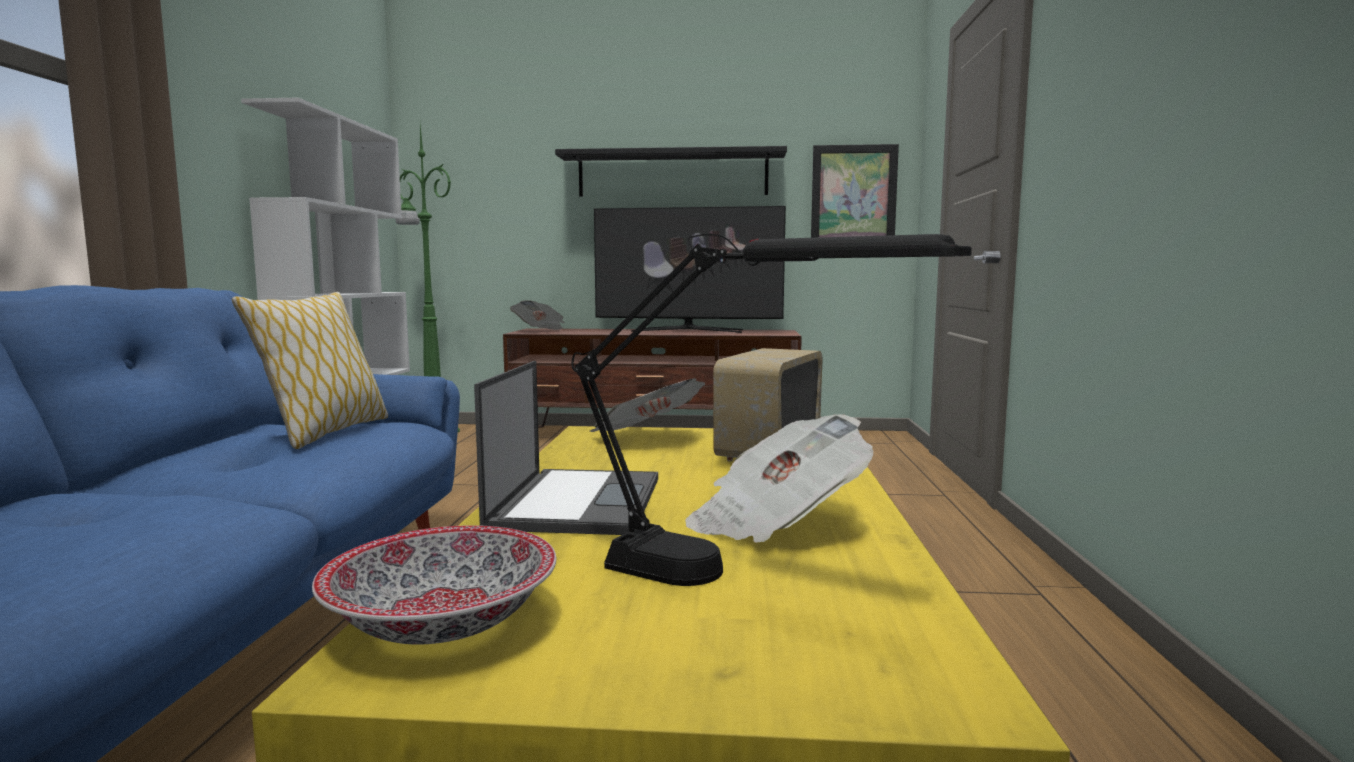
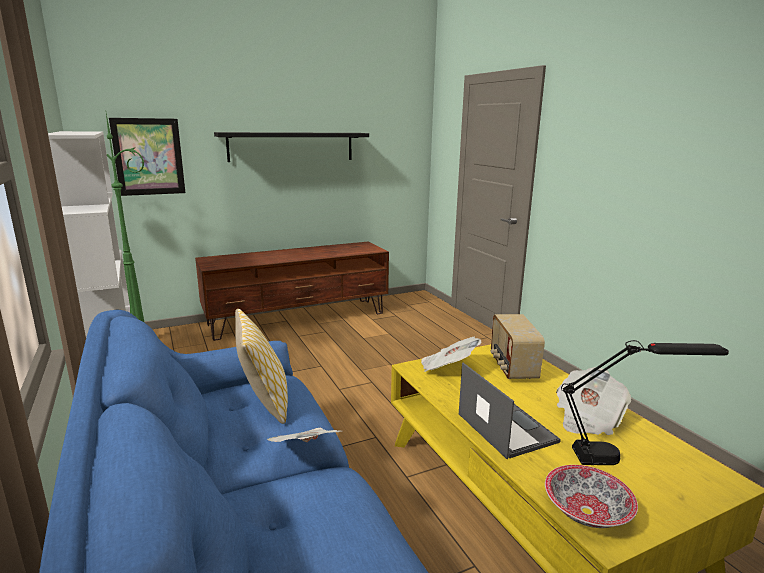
camera: 30 degrees left, 10 degrees up
(540, 331) = (219, 263): newspaper -> newspaper (307, 451)
(687, 330) = (312, 250): television -> none
(853, 197) = (398, 160): picture -> picture (148, 157)

